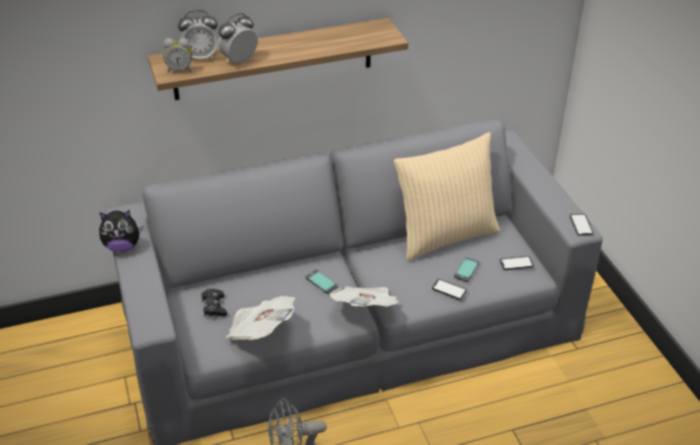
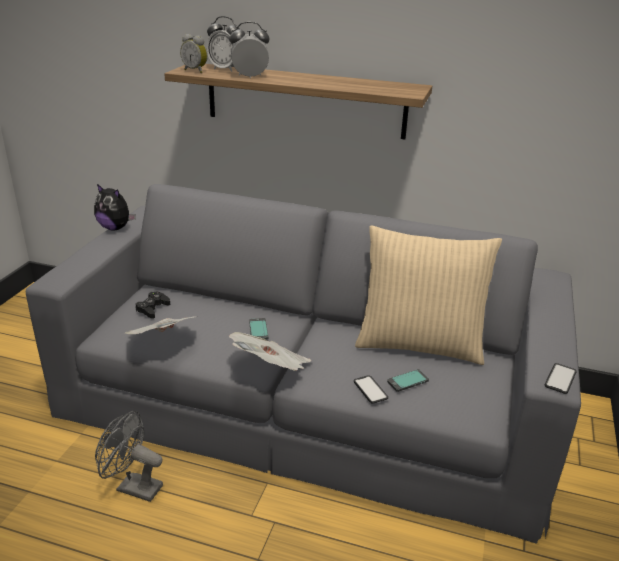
camera: 35 degrees right, 10 degrees down
(516, 263) = (472, 400): phone -> none

